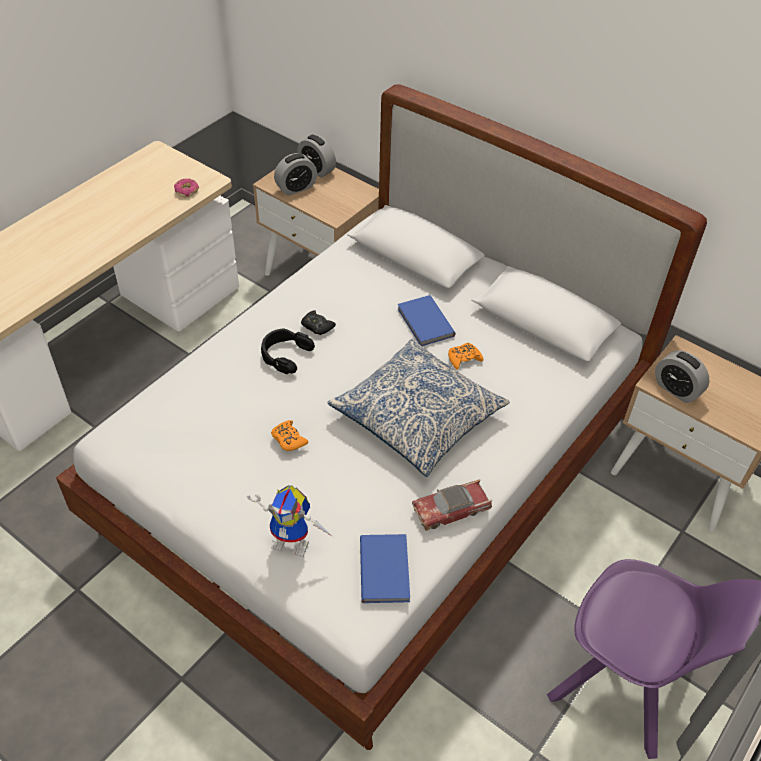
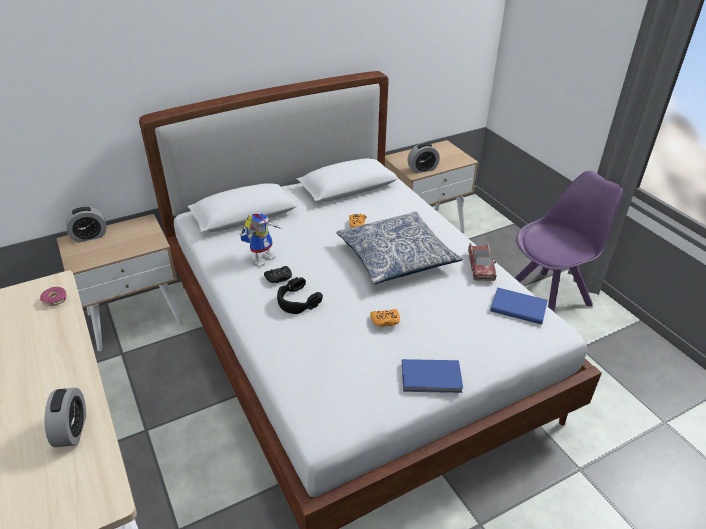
camera: 65 degrees left, 10 degrees down
(294, 541) = (480, 343): toy robot -> toy robot (262, 257)
(296, 188) = (99, 252): alarm clock -> alarm clock (72, 430)
(424, 323) = (313, 230): blue book -> blue book (432, 378)

